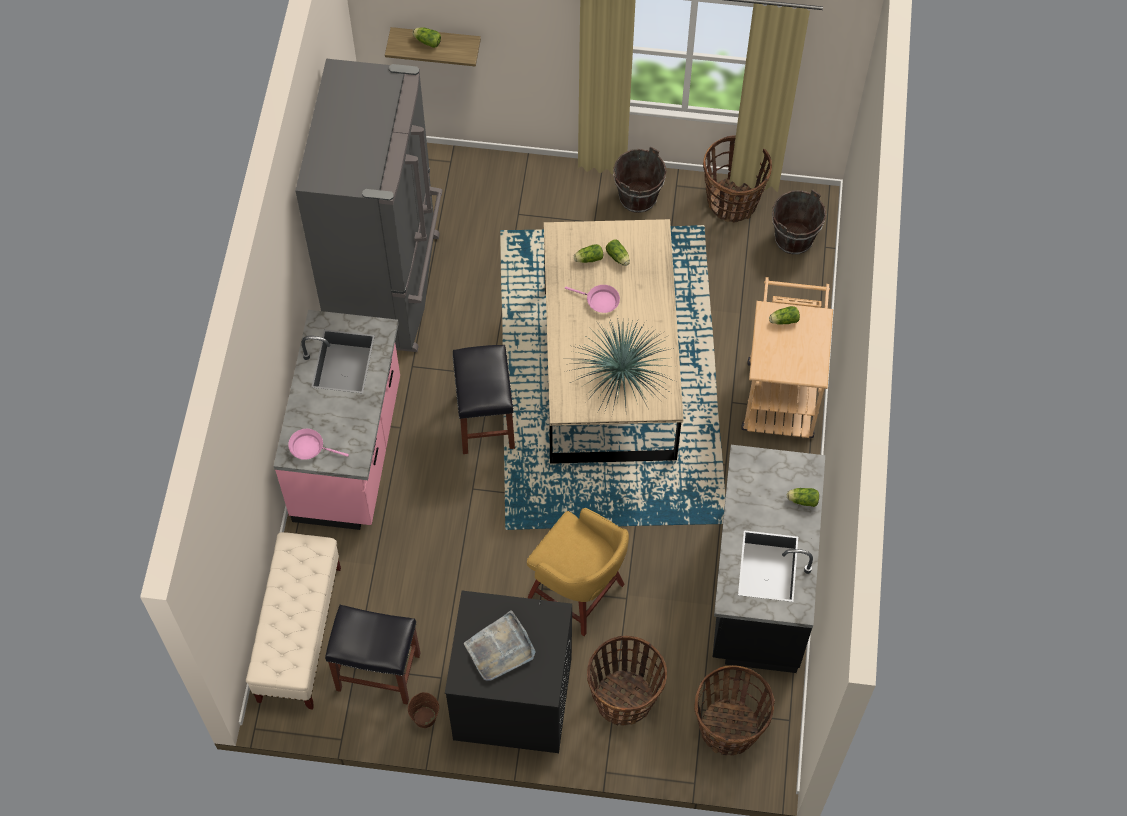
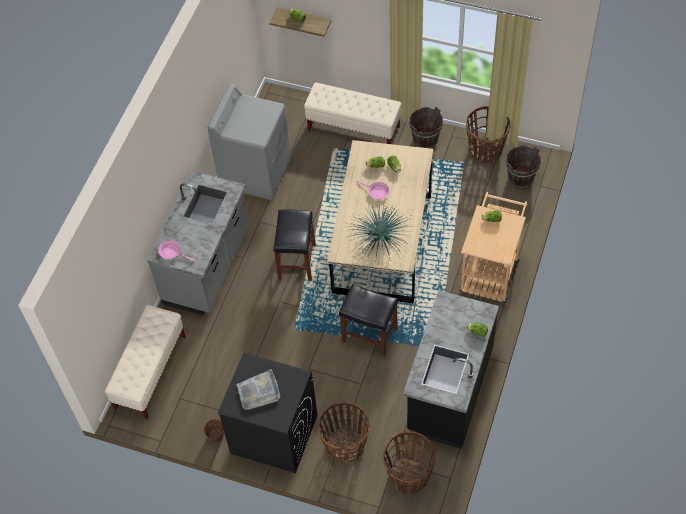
camera: 15 degrees right, 5 degrees down
(350, 451) = (208, 267): pink counter -> grey counter
(377, 672) = (192, 403): black stool -> black stool (369, 335)
(388, 287) = (255, 172): grey fridge -> grey washing machine
(524, 195) = (354, 128): none -> beige bench
(578, 593) = (331, 376): yellow stool -> none

